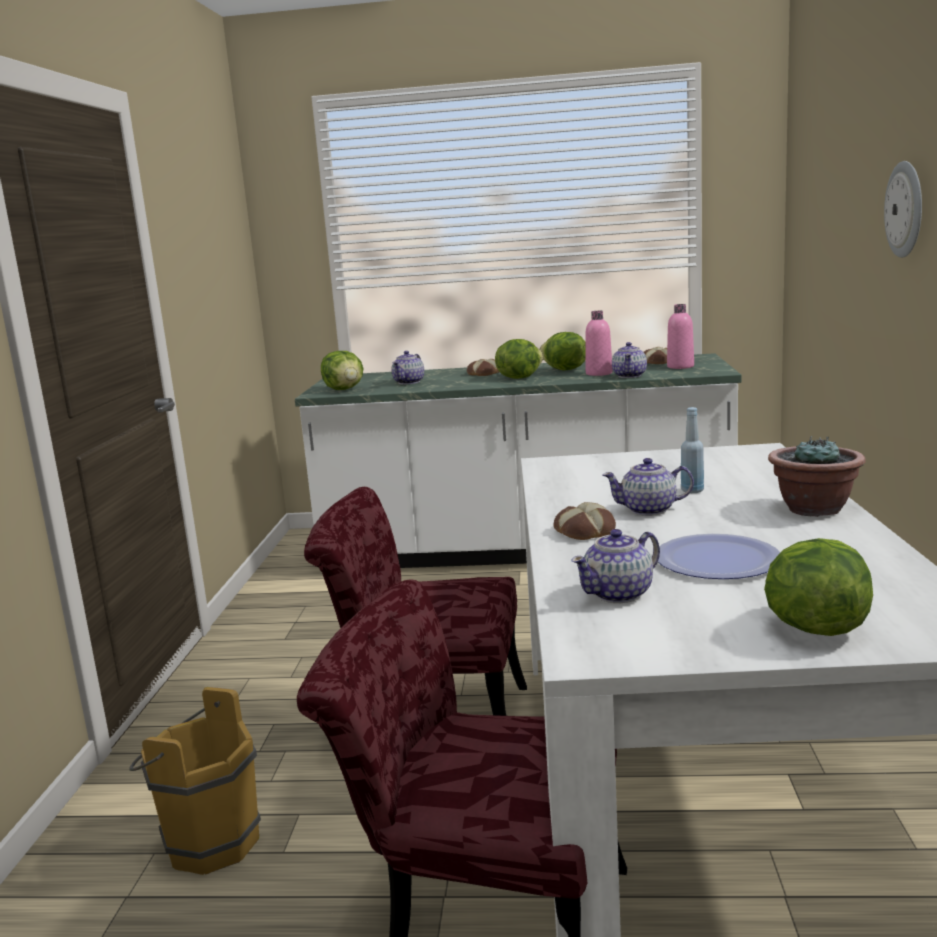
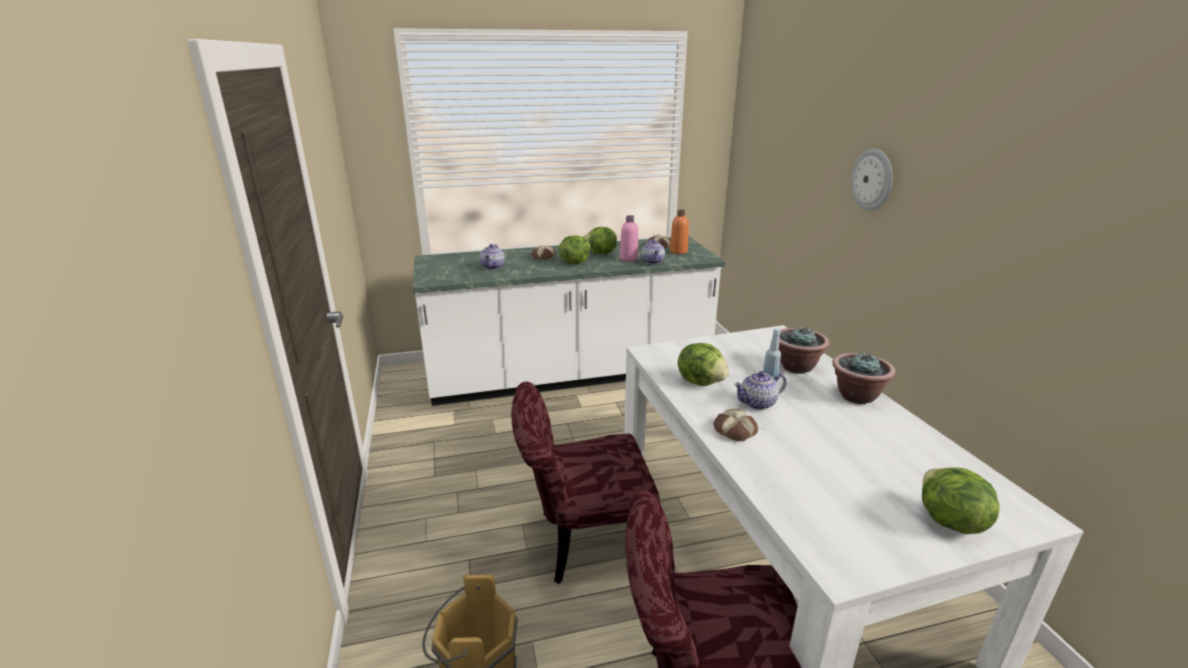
camera: 20 degrees left, 10 degrees up
(345, 389) = (447, 275): lettuce -> lettuce (701, 381)
(619, 594) = (809, 499): teapot -> none
(680, 366) = (678, 251): pink bottle -> orange bottle
(717, 560) = (840, 455): plate -> none
(750, 480) = (796, 367): none -> potted plant

